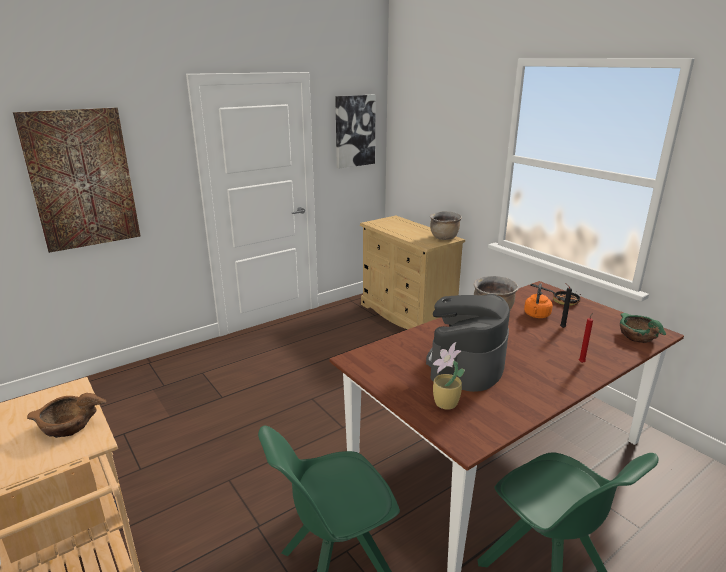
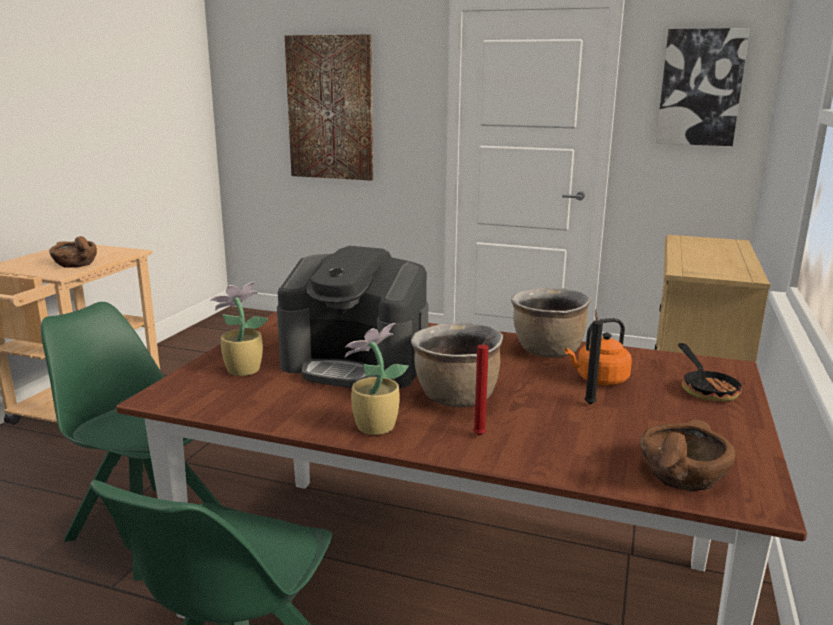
camera: 55 degrees right, 5 degrees down
(444, 238) = (737, 273): brown cooking pot -> brown cooking pot (456, 399)
(466, 365) = (356, 364): coffee machine -> coffee machine turned 150 degrees counterclockwise
(558, 385) = (373, 427): none -> potted plant
(637, 337) = (681, 475): green bowl -> brown bowl

